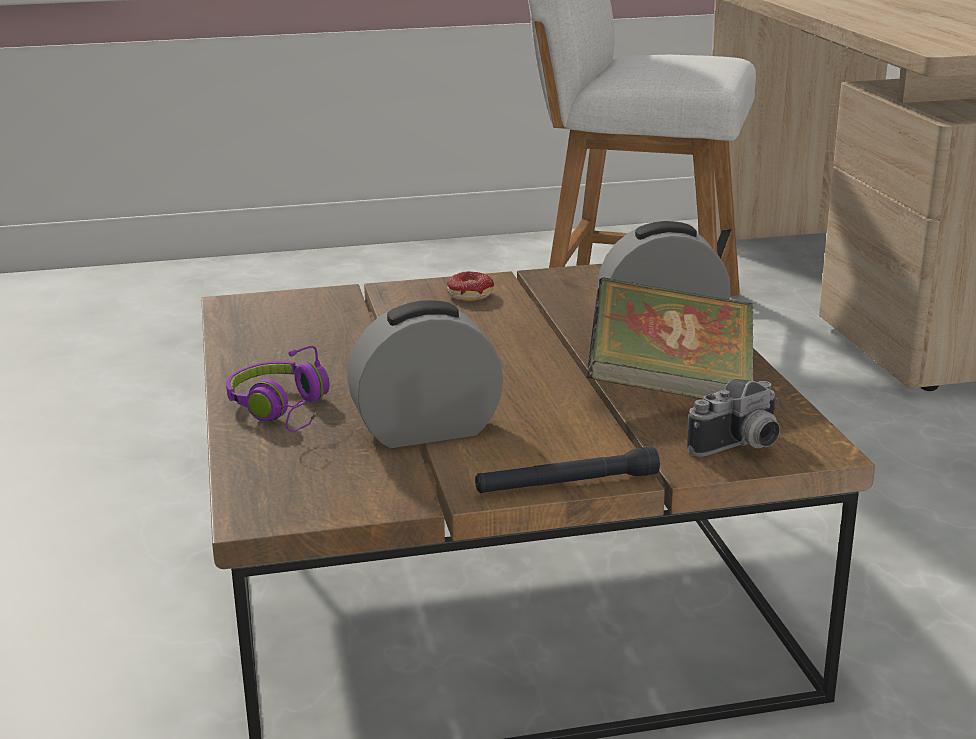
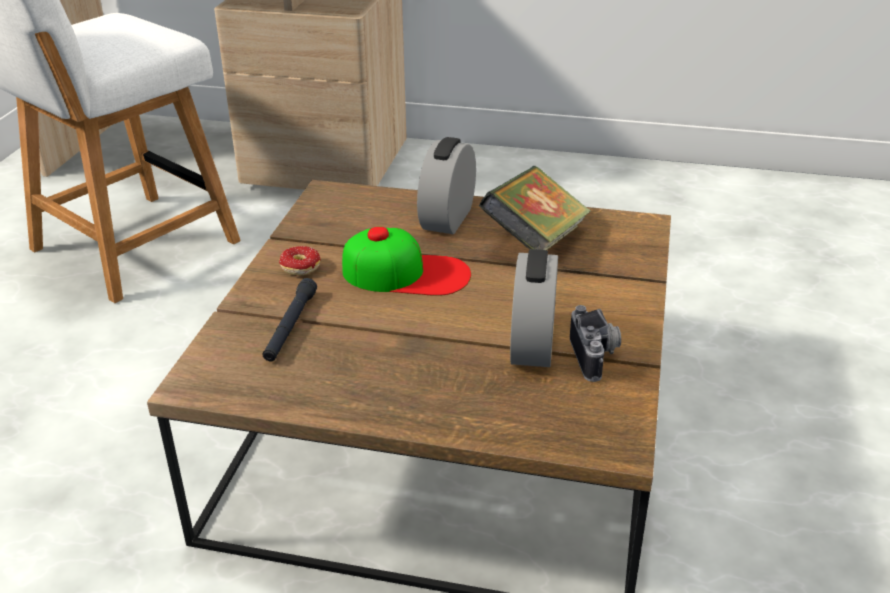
camera: 65 degrees left, 10 degrees up
(283, 410) = (450, 401): purple headphones -> none
(512, 340) = (406, 273): none -> cap
(567, 484) = (643, 312): black flashlight -> black flashlight (290, 327)
(741, 447) = (629, 244): camera -> camera (597, 356)

